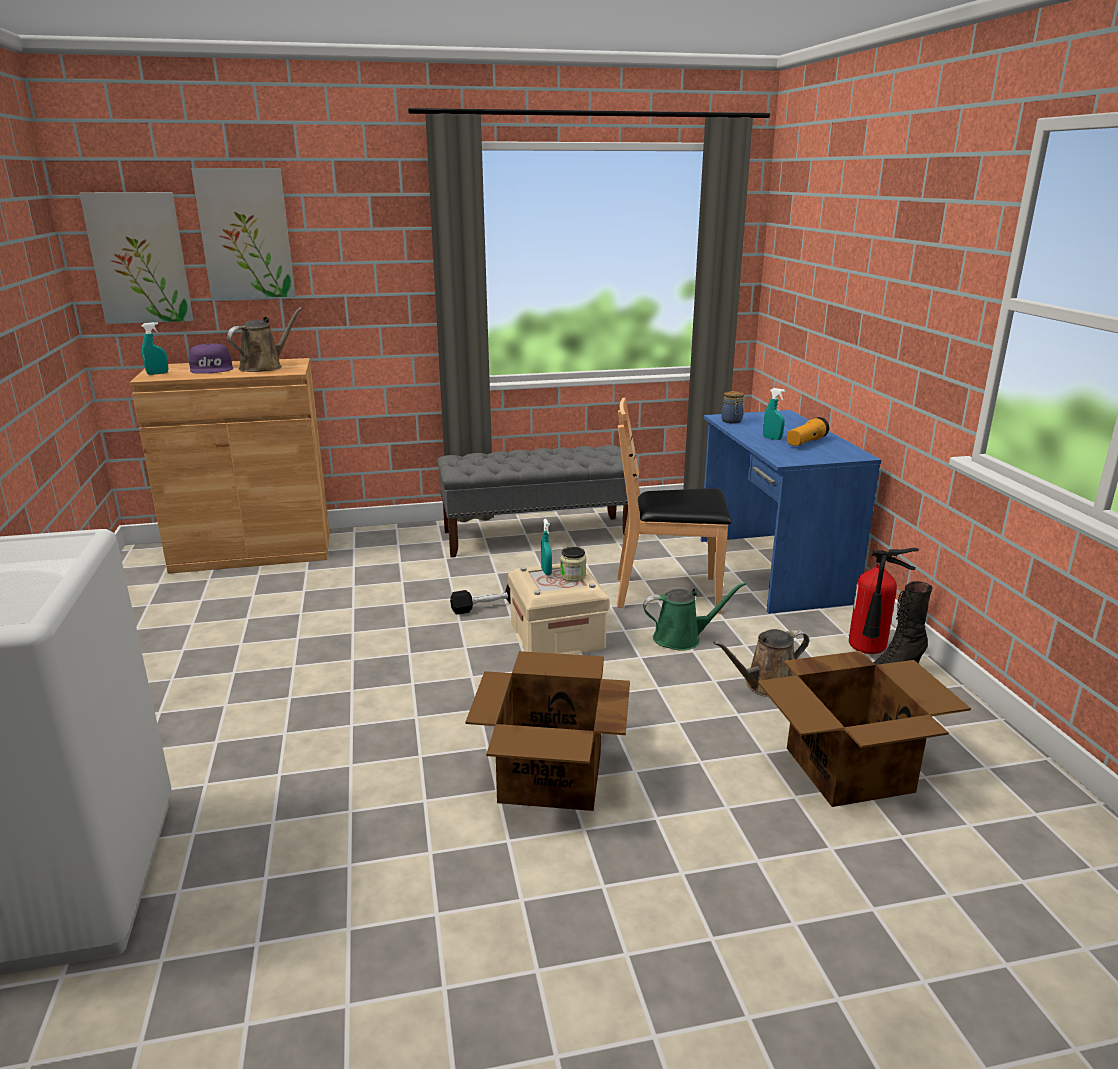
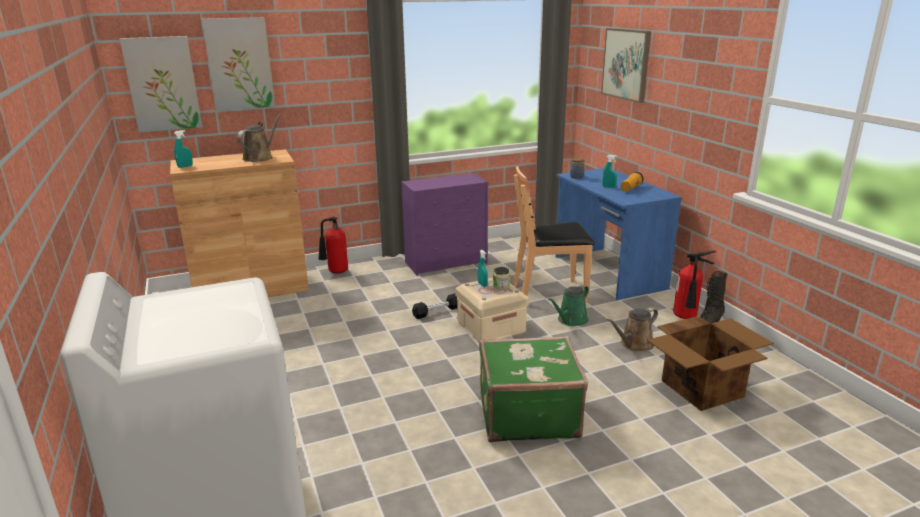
camera: 10 degrees left, 0 degrees up
(212, 368) = (222, 160): purple cap -> none
(375, 538) = (335, 272): none -> fire extinguisher
(537, 536) = (447, 262): grey bench -> purple dresser
(550, 777) = (527, 414): cardboard box -> green suitcase
(682, 638) = (570, 320): green watering can -> green watering can turned 150 degrees clockwise
(821, 250) = (626, 64): none -> picture

